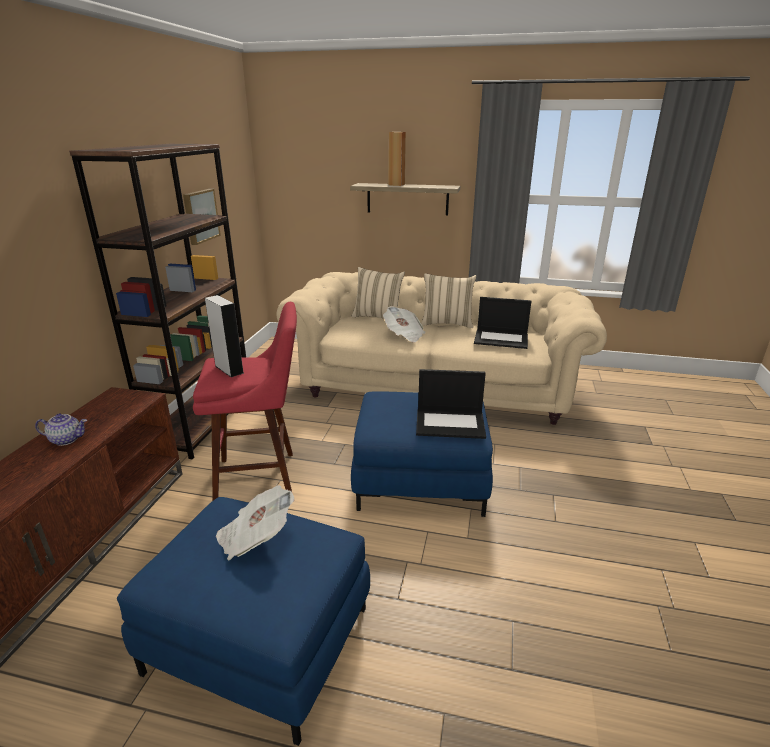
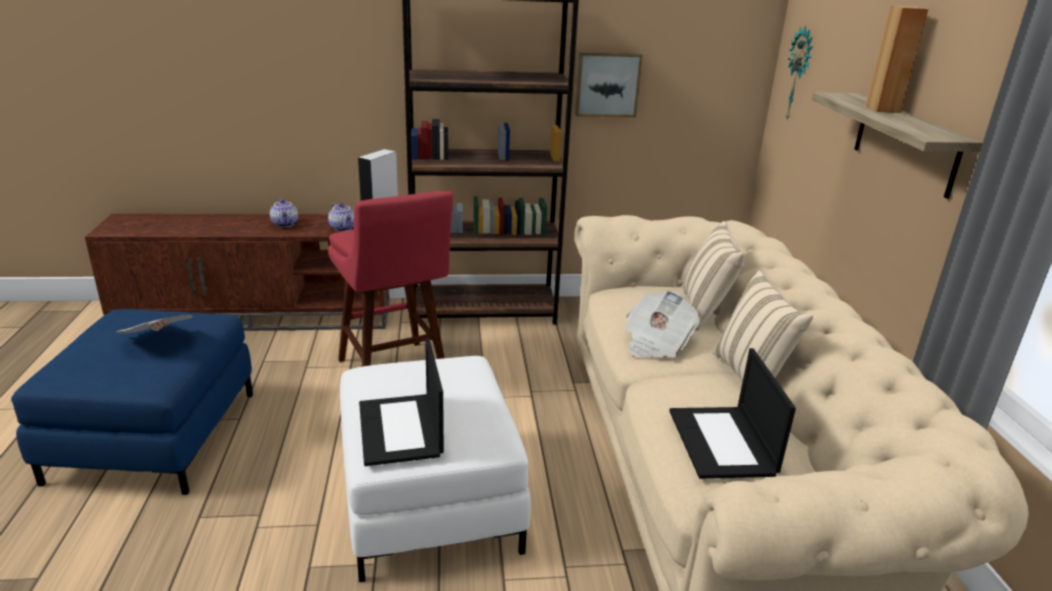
camera: 70 degrees right, 0 degrees up
(122, 408) = (343, 228): none -> teapot
(290, 184) = (799, 74): none -> wall clock
(420, 479) = (430, 500): blue ottoman -> white ottoman

